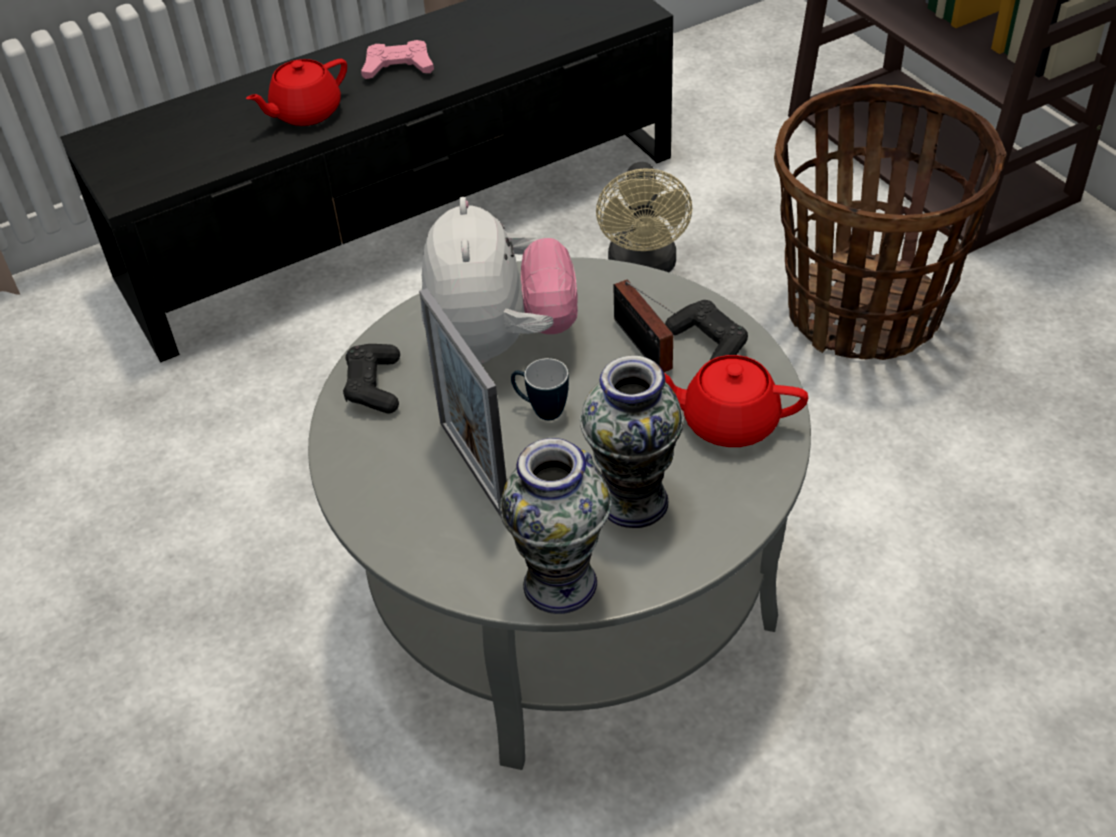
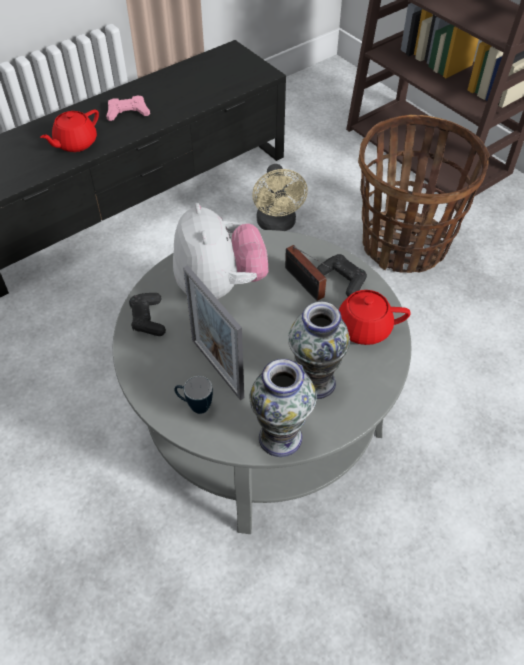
camera: 10 degrees left, 5 degrees up
(541, 410) = (251, 328): mug -> mug (195, 406)

